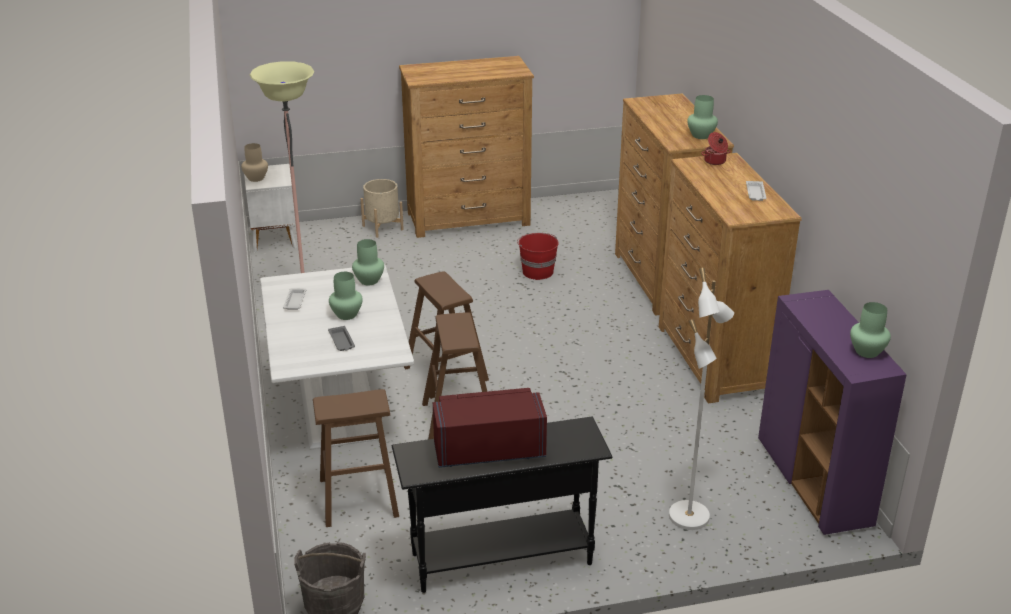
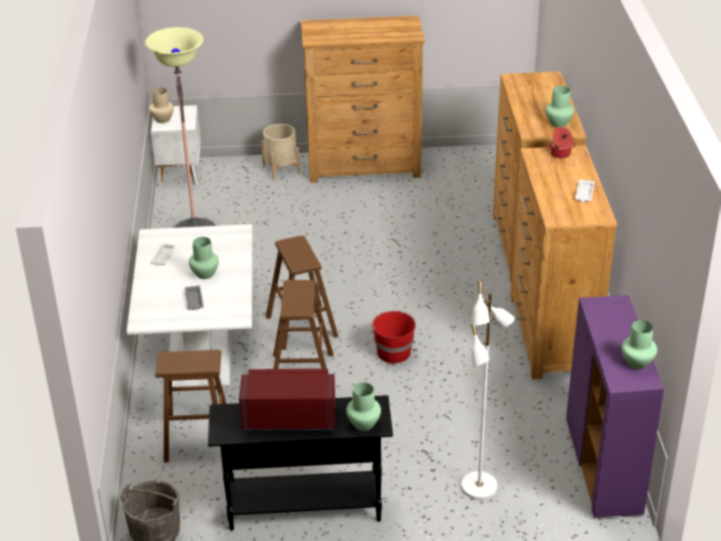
camera: 10 degrees right, 5 degrees up
(369, 281) = (233, 241): green vase -> green vase (364, 424)
(537, 271) = (413, 228): red bucket -> red bucket (393, 352)

